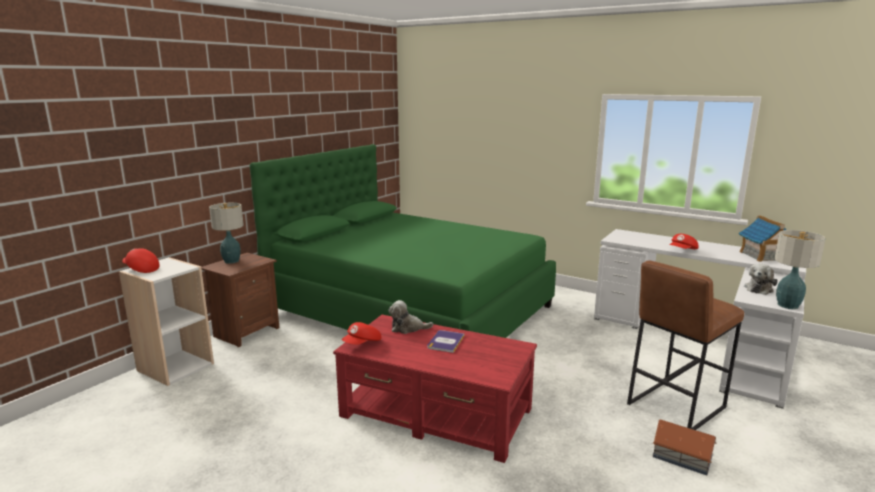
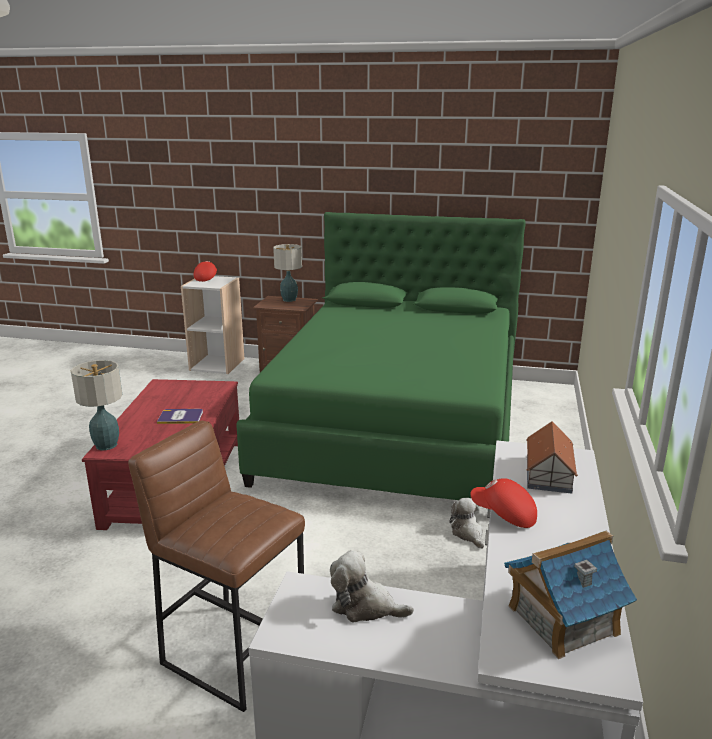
camera: 70 degrees right, 5 degrees up
(362, 344) = (167, 386): red cap -> none
(407, 328) = (207, 397): plush toy -> plush toy (468, 533)
(681, 456) = (112, 655): toy house -> toy house (549, 473)
(787, 305) = (284, 631): table lamp -> table lamp (107, 445)

